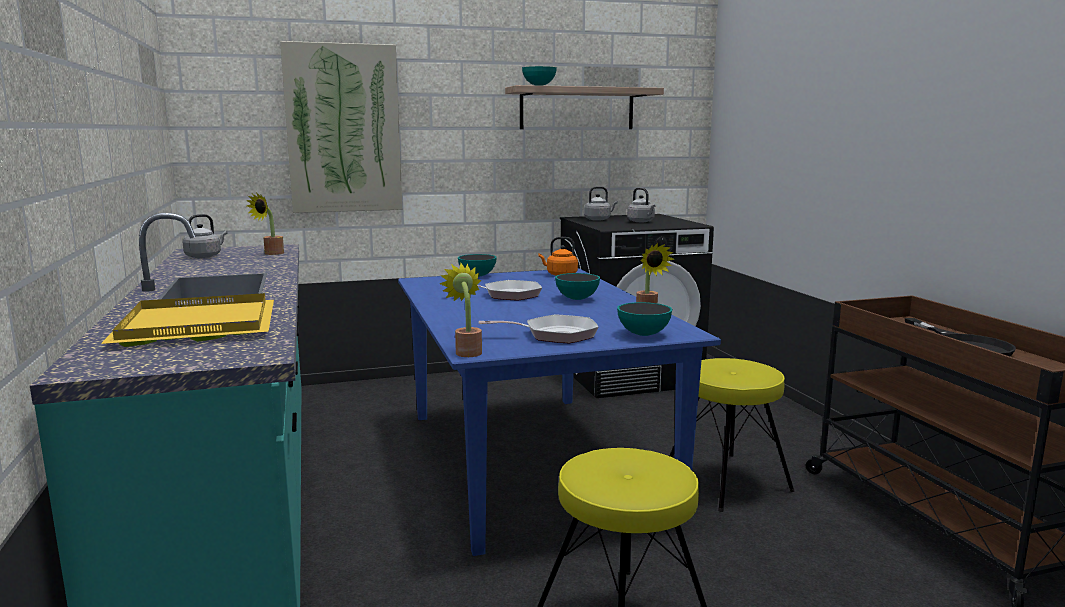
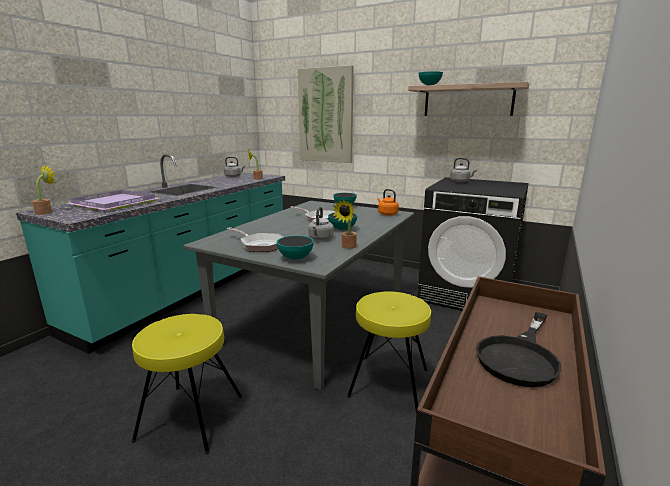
camera: 45 degrees right, 5 degrees up
(201, 325) = (116, 203): yellow tray -> purple tray
(467, 351) = (203, 241): potted plant -> potted plant (47, 212)
(530, 461) = (316, 319): blue dining table -> grey dining table
(641, 221) = (483, 186): grey kettle -> grey kettle (320, 239)

